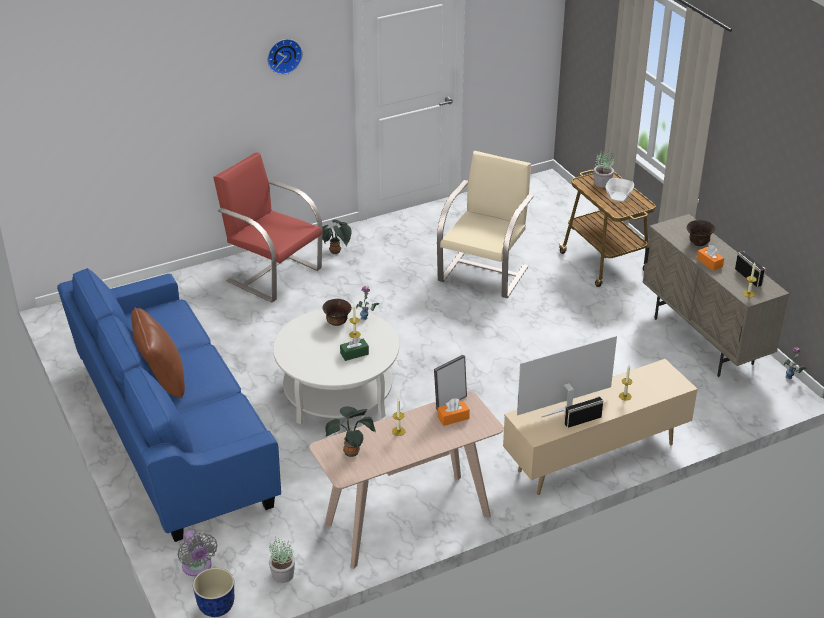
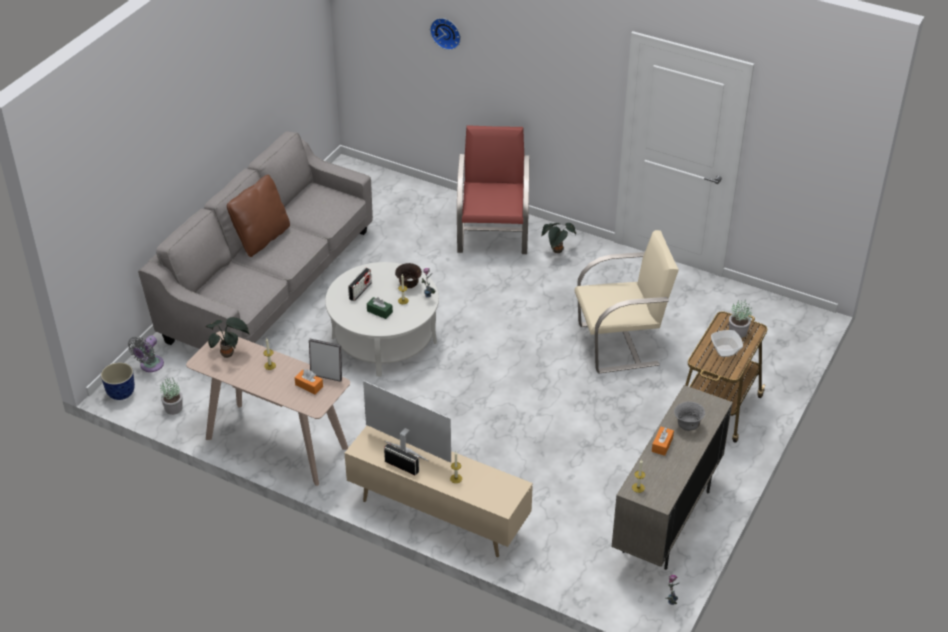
camera: 55 degrees right, 5 degrees up
(173, 432) = (269, 284): blue sofa -> grey sofa
(283, 55) = (559, 55): wall clock -> wall clock (446, 32)
(698, 243) = (687, 426): brown bowl -> grey bowl
(748, 277) = (666, 478): radio -> radio (360, 291)

